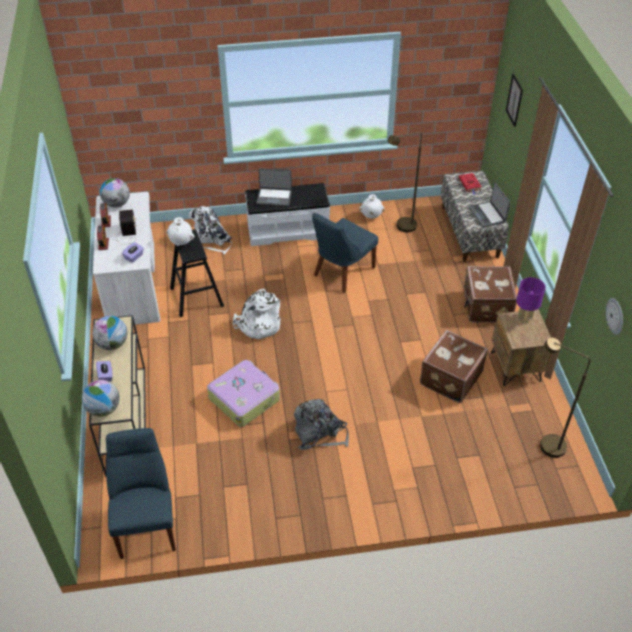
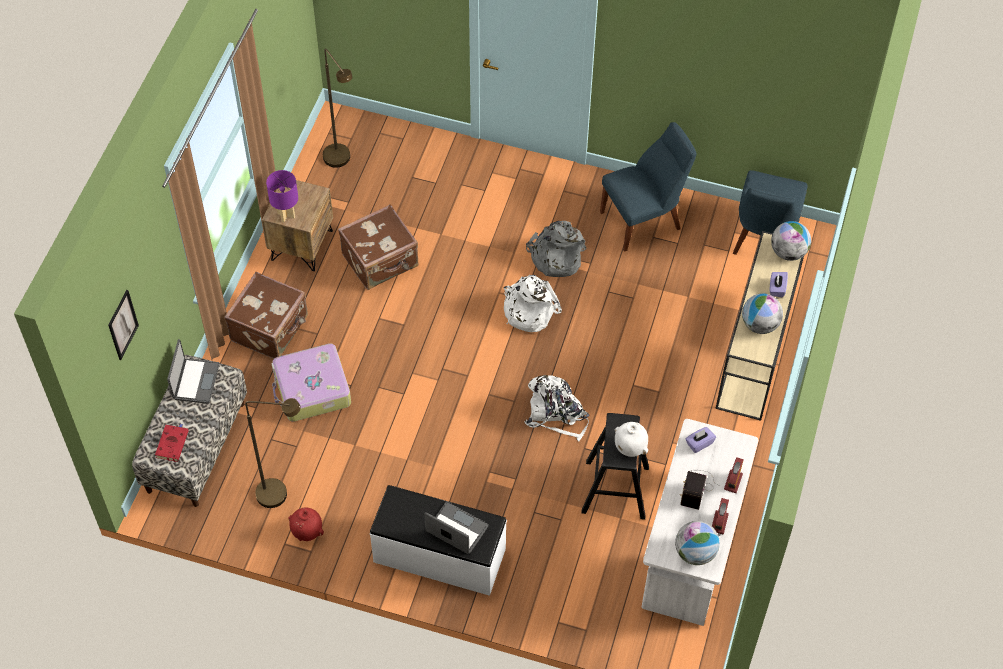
camera: 155 degrees left, 10 degrees up
(210, 240) = (556, 584): white backpack -> white backpack (528, 310)
(244, 398) = (615, 326): suitcase -> suitcase (311, 389)
(342, 272) = (409, 450): blue chair -> blue chair (644, 220)
(371, 216) = (307, 532): white vase -> red vase
(615, 316) = (276, 53): wall clock -> none

